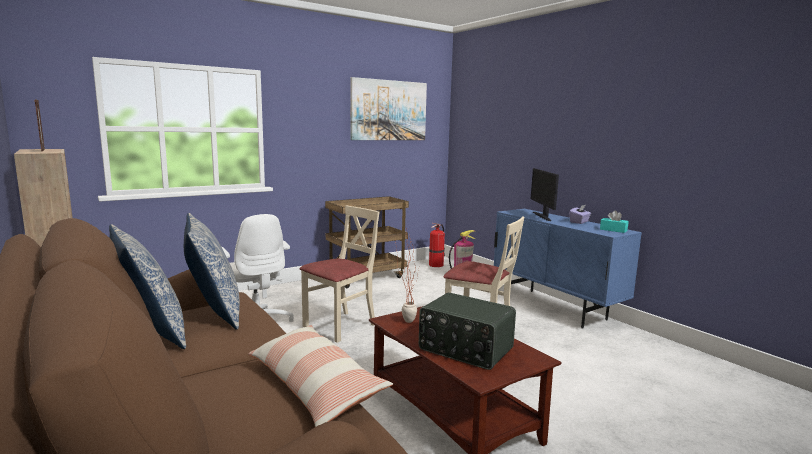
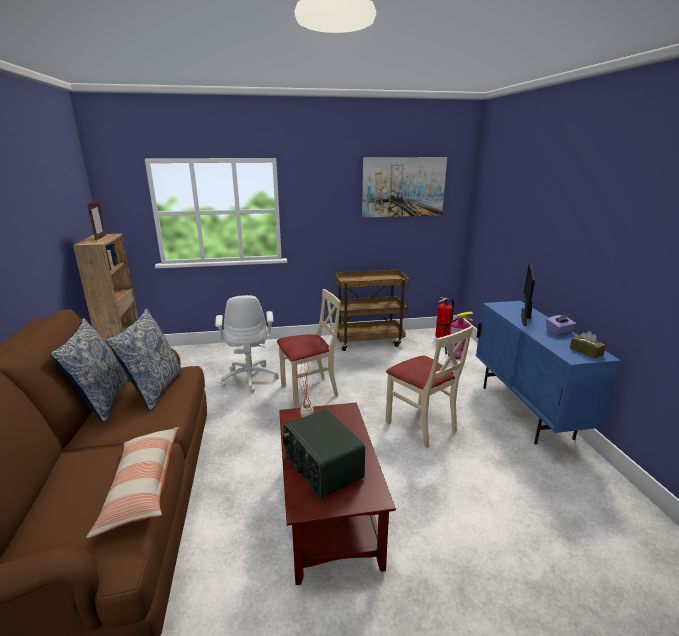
camera: 25 degrees right, 10 degrees up
(613, 230) = (586, 351): turquoise tissue box -> brown tissue box

